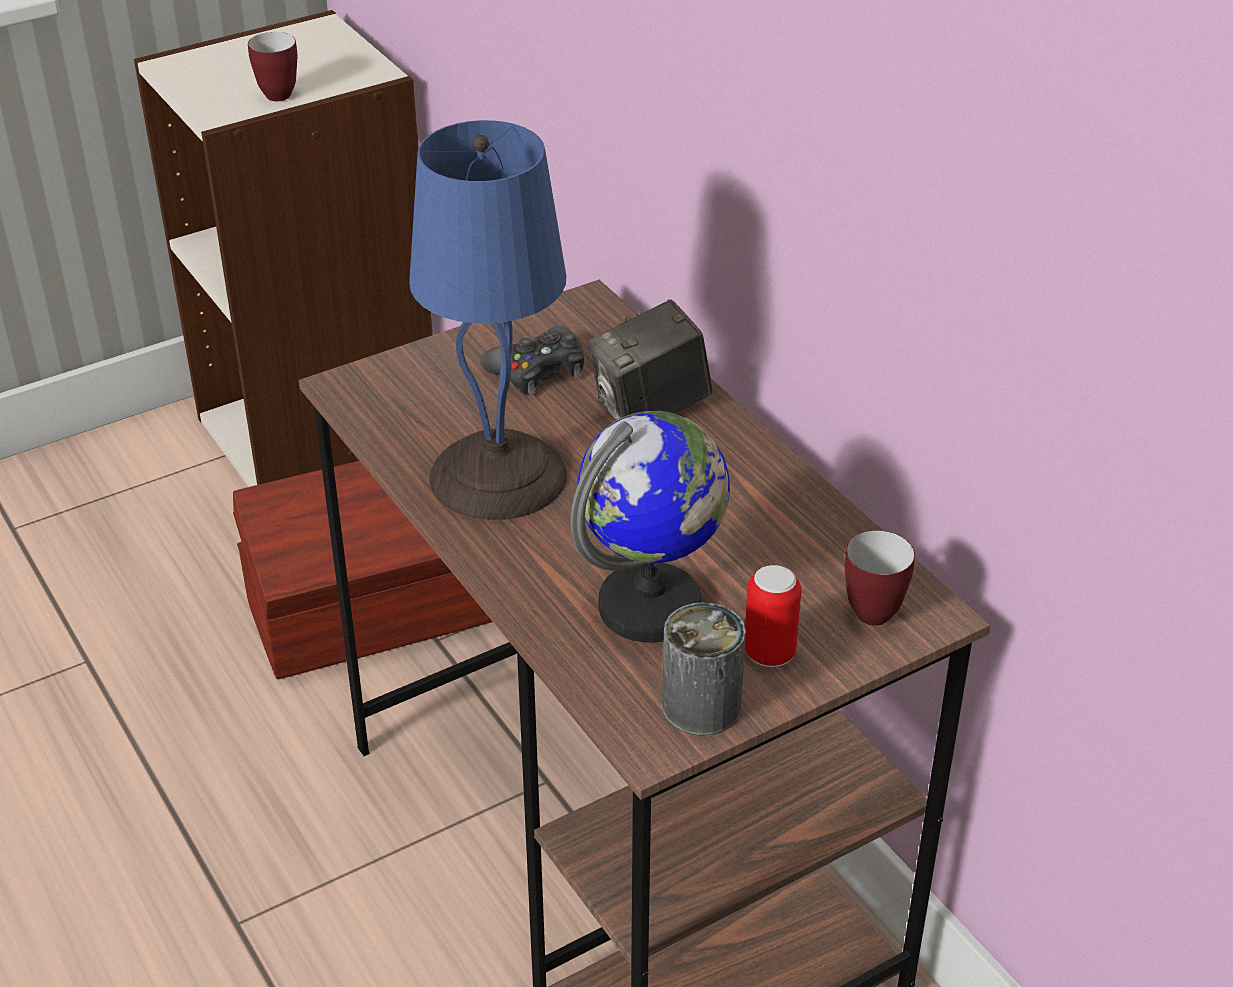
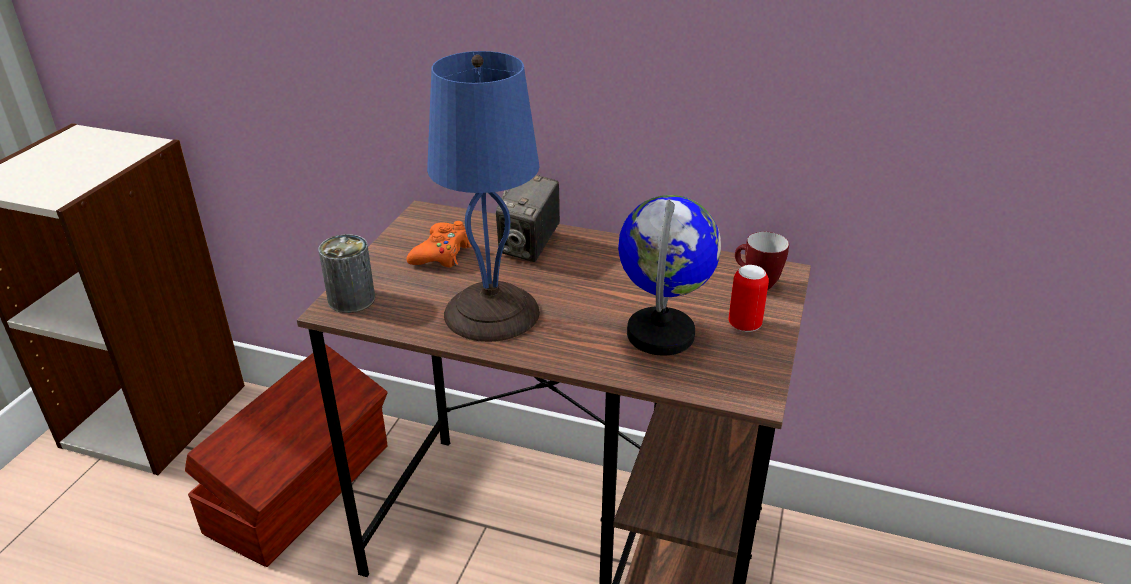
camera: 40 degrees left, 5 degrees down
(279, 93) = (91, 173): mug -> none
(538, 371) = (442, 254): black game controller -> orange game controller
(701, 706) = (751, 366): can -> can (351, 299)

